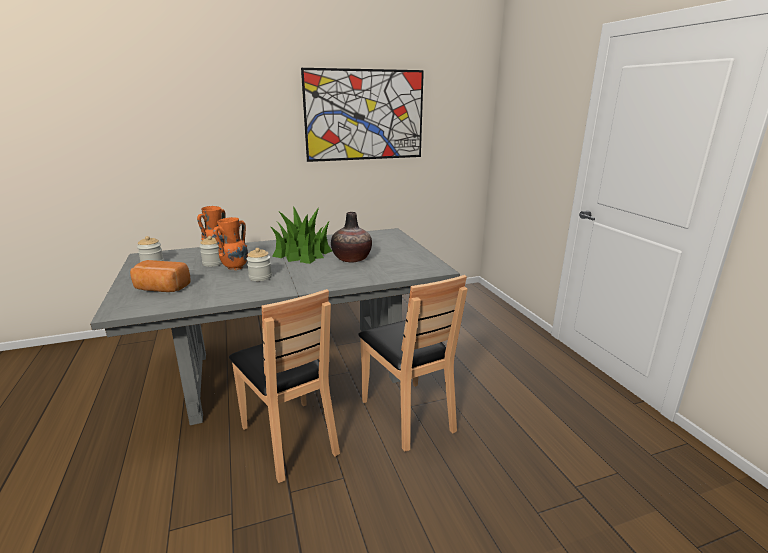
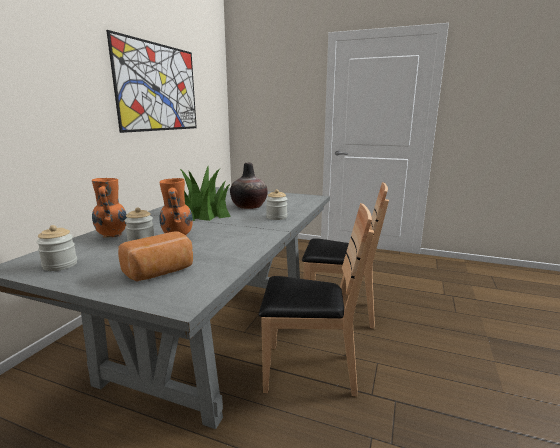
camera: 50 degrees left, 5 degrees down
(260, 277) = (224, 233): jar -> jar (276, 217)

